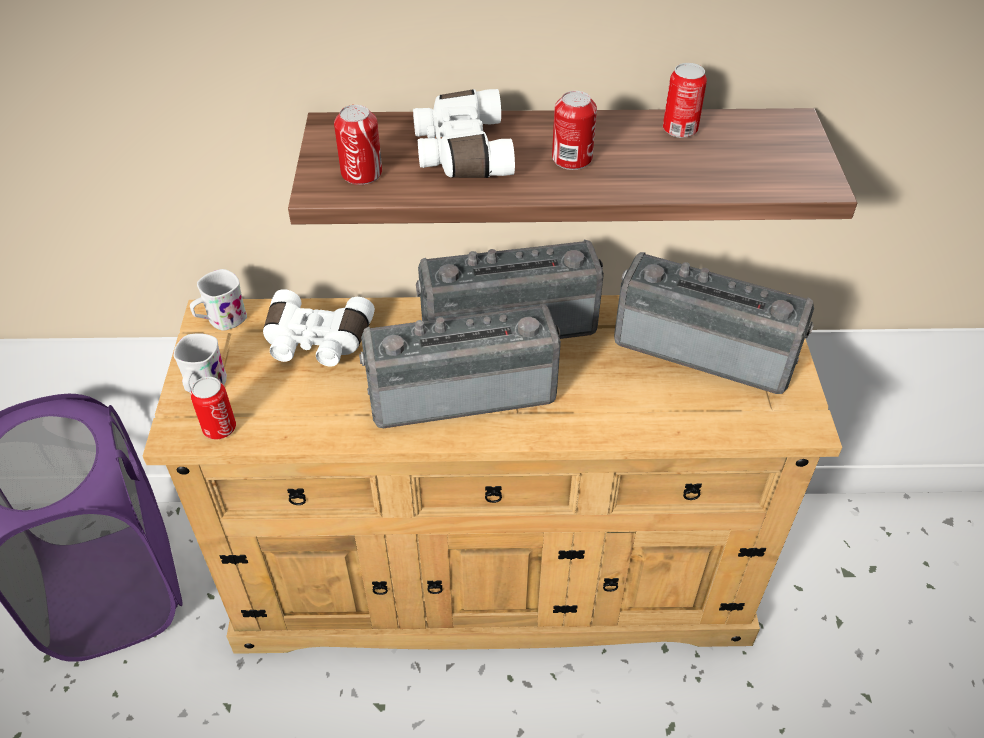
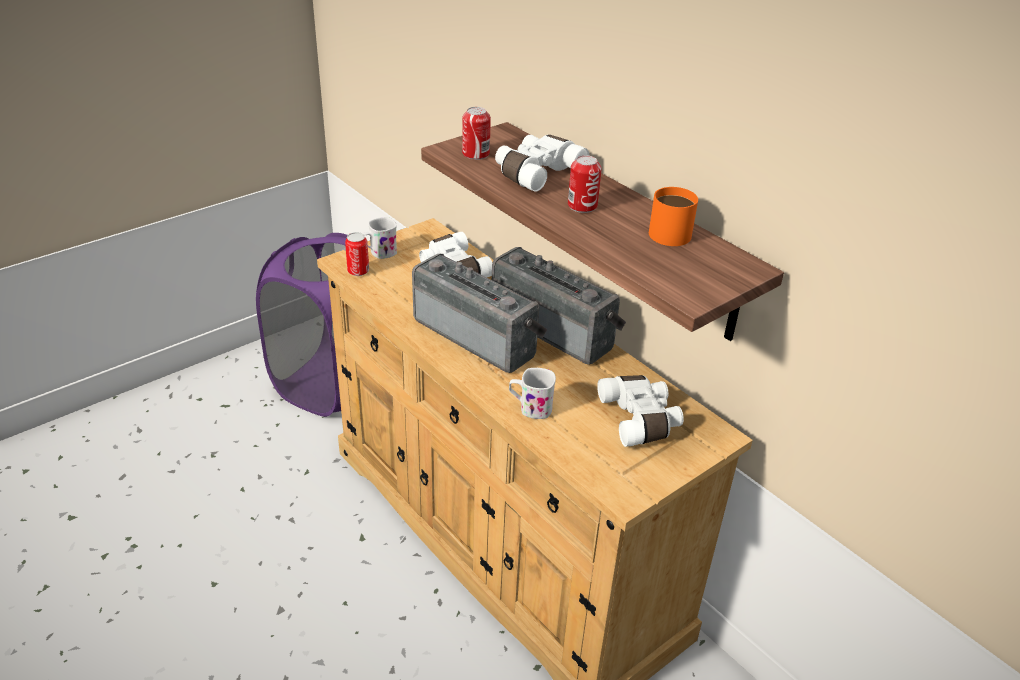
camera: 50 degrees right, 10 degrees down
(221, 320) = (430, 234): white mug -> white mug (530, 408)
(679, 130) = (670, 230): can -> orange mug
(705, 347) = (641, 419): radio -> white binoculars

